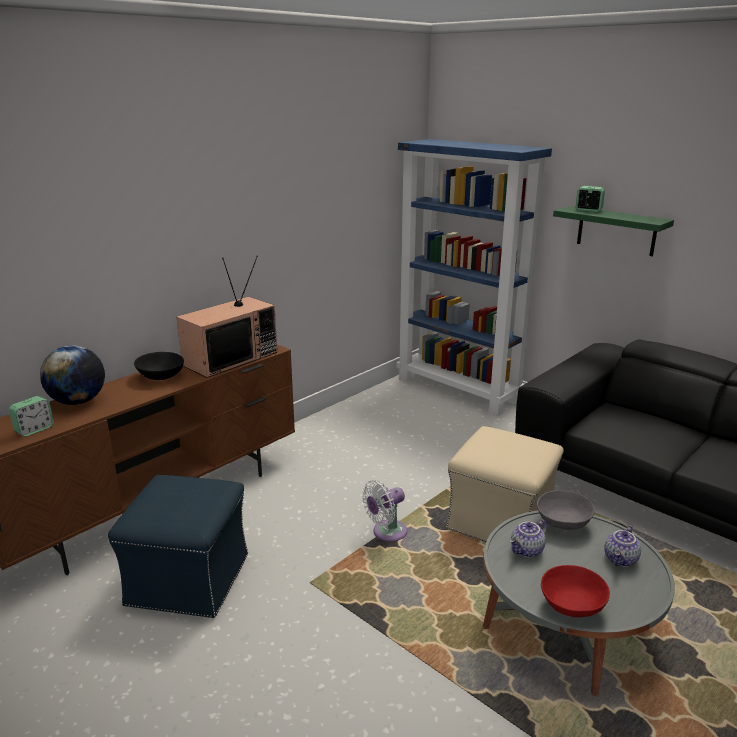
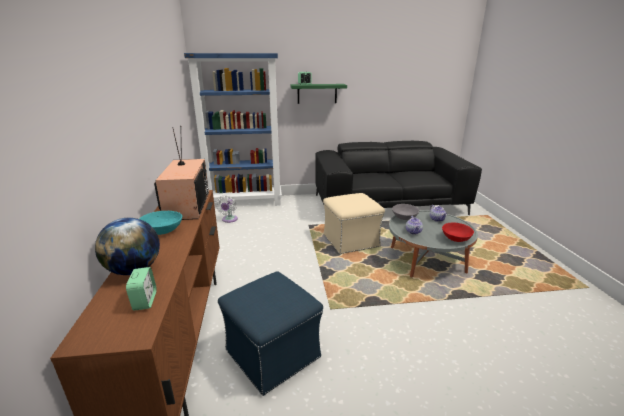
camera: 50 degrees left, 0 degrees up
(160, 376) = (162, 231): black bowl -> turquoise bowl
(386, 533) = (321, 270): white fan -> white fan (229, 220)

